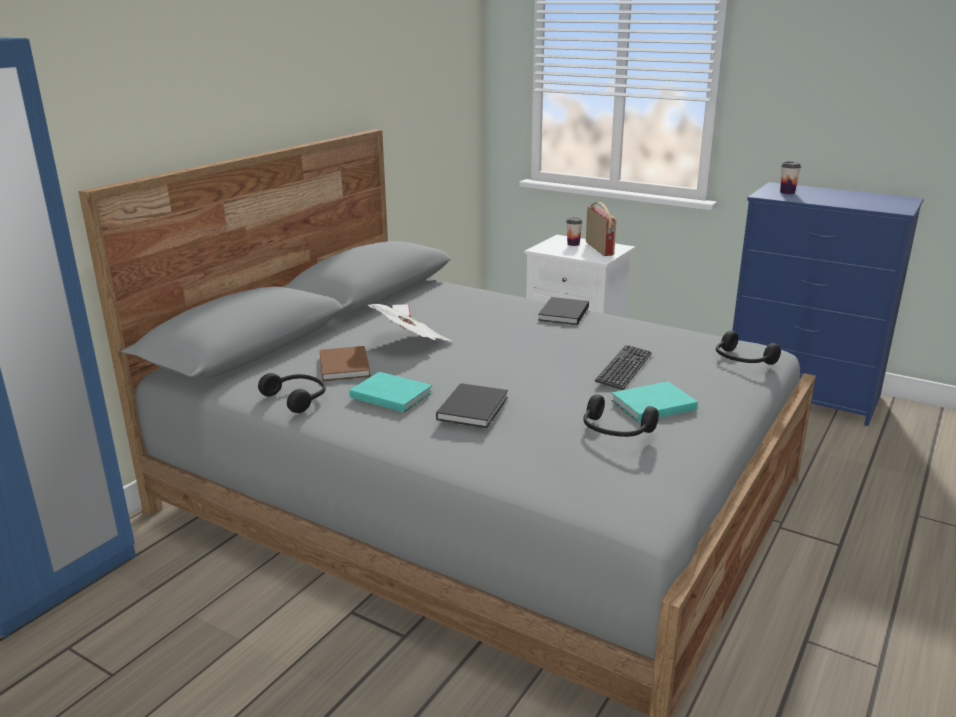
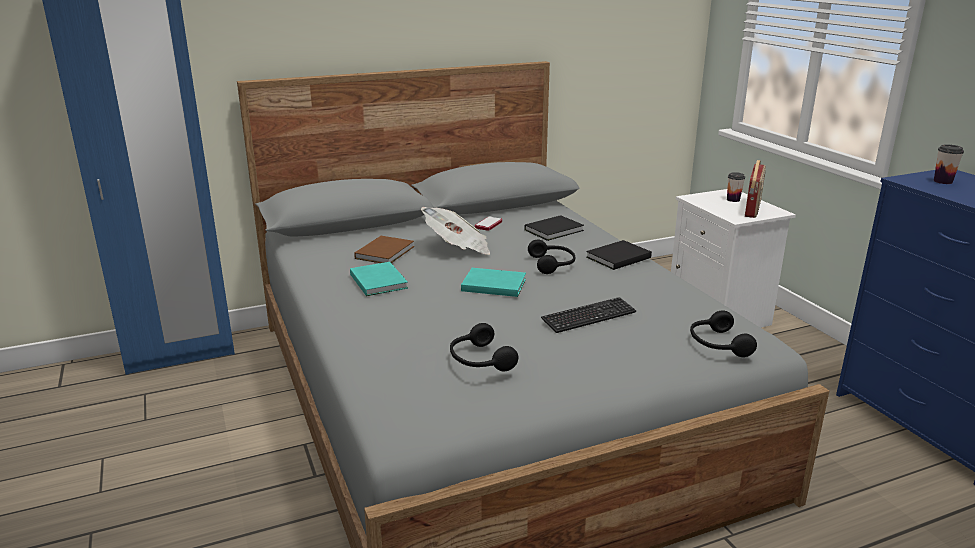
camera: 35 degrees right, 0 degrees up
(297, 398) = (321, 266): black headphones -> black headphones (553, 264)
(474, 408) = (412, 308): black book -> black book (555, 230)
(651, 404) = (557, 352): turquoise book -> turquoise book (492, 284)

